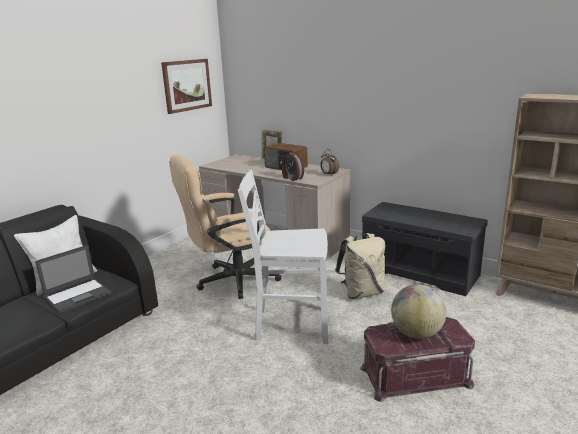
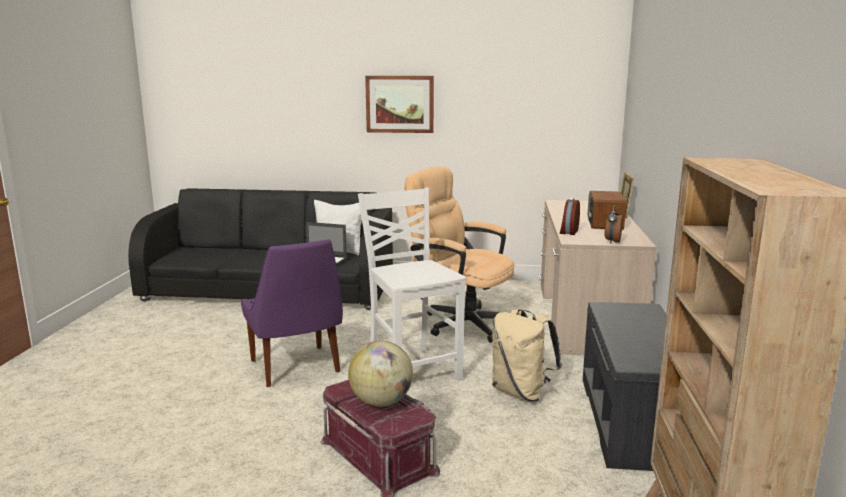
camera: 60 degrees right, 5 degrees down
(187, 85) = (558, 103): picture -> picture (400, 104)
(228, 386) = (296, 368): none -> purple chair

